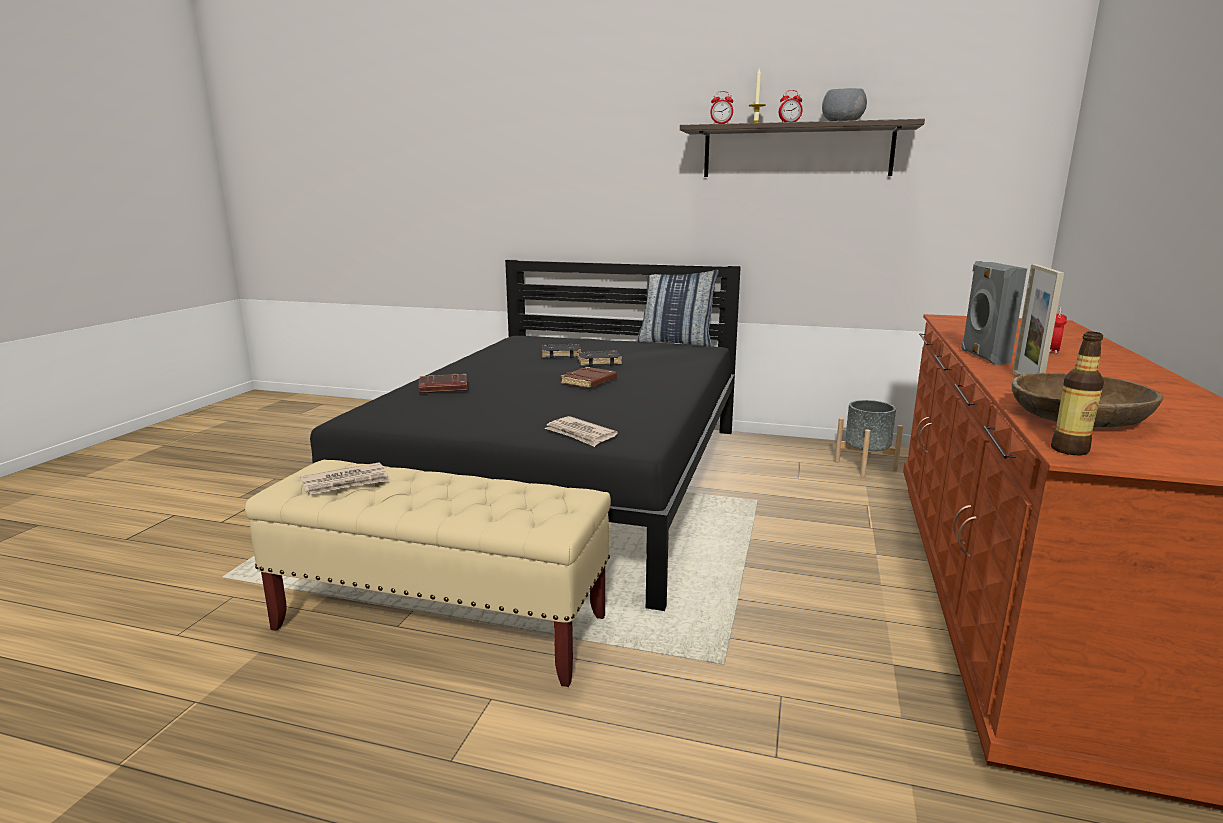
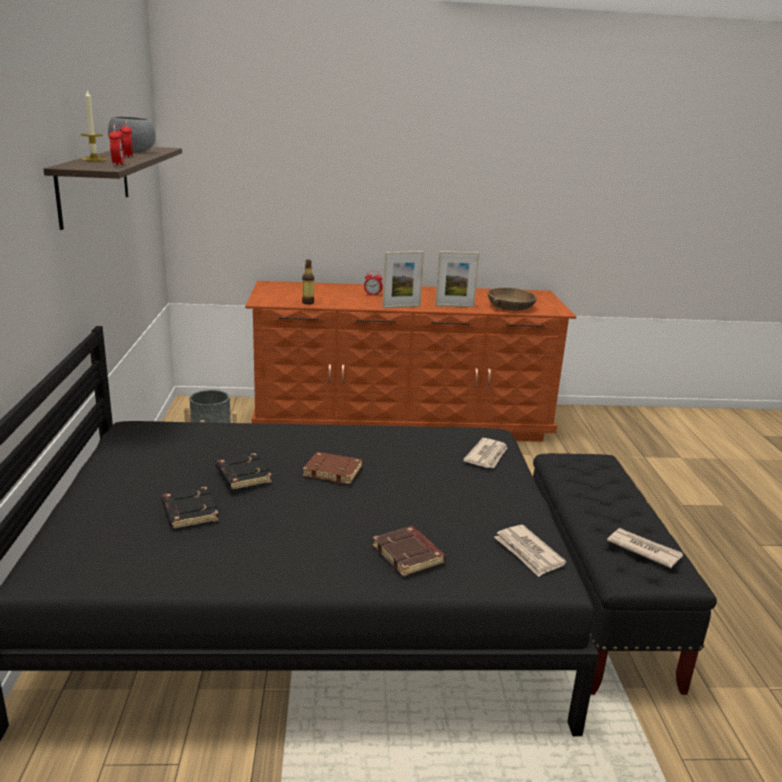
camera: 110 degrees left, 5 degrees up
(395, 418) = (528, 553): none -> newspaper
(441, 624) = (594, 605): beige bench -> black bench
(676, 342) = (101, 446): pillow -> none
(982, 357) = (401, 307): grey speaker -> picture frame
(1069, 450) = (557, 312): bottle -> bottle (308, 303)

